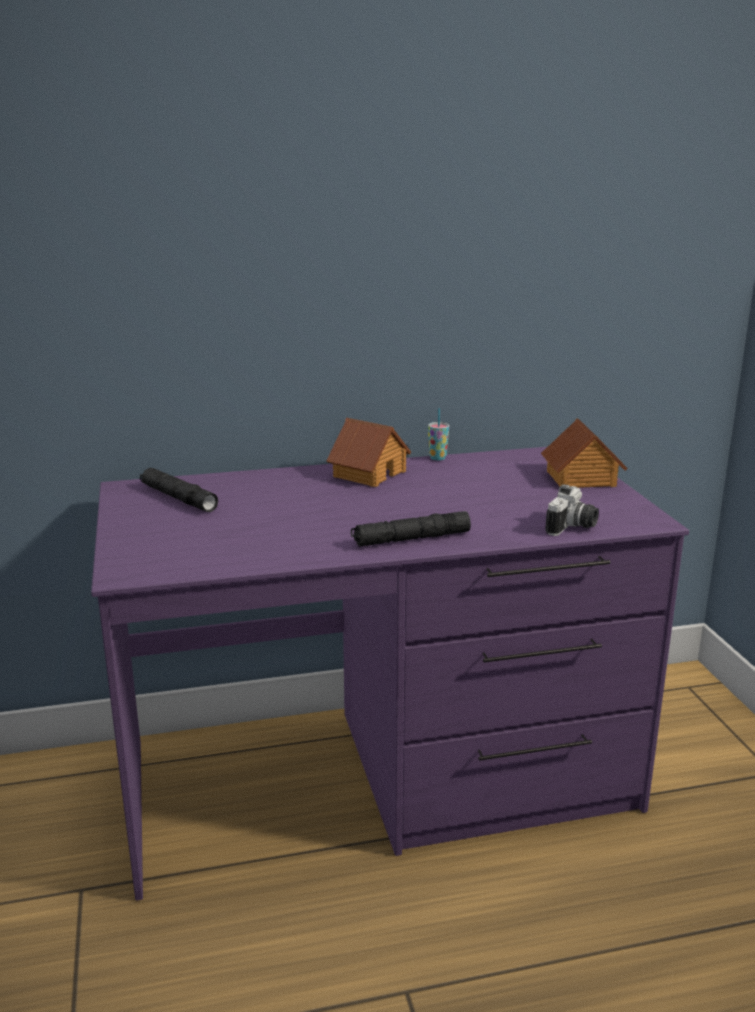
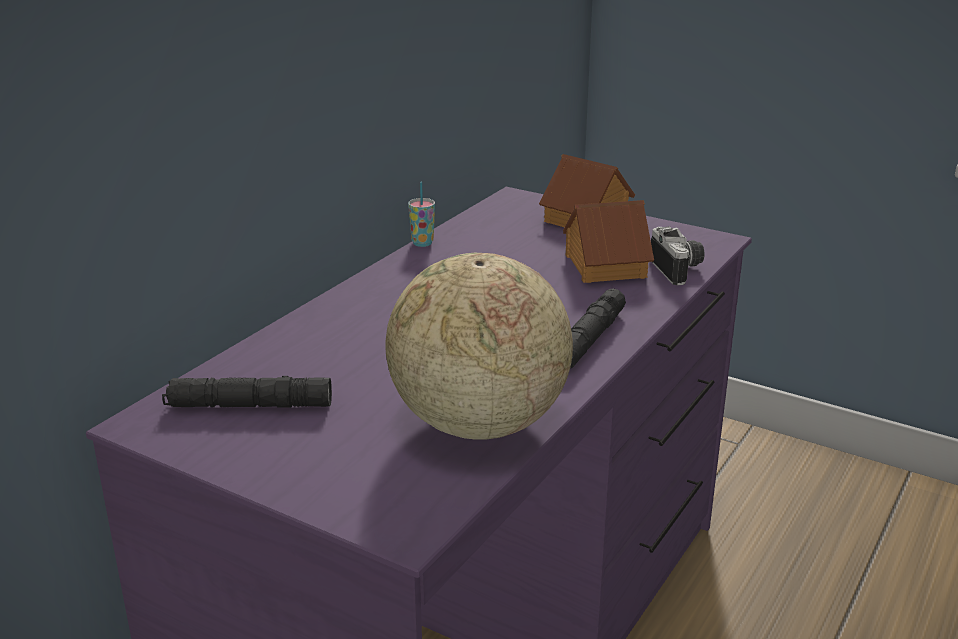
camera: 45 degrees left, 5 degrees up
(254, 549) = (477, 424): none -> globe
(368, 473) = (394, 286): toy house -> toy house (604, 266)

